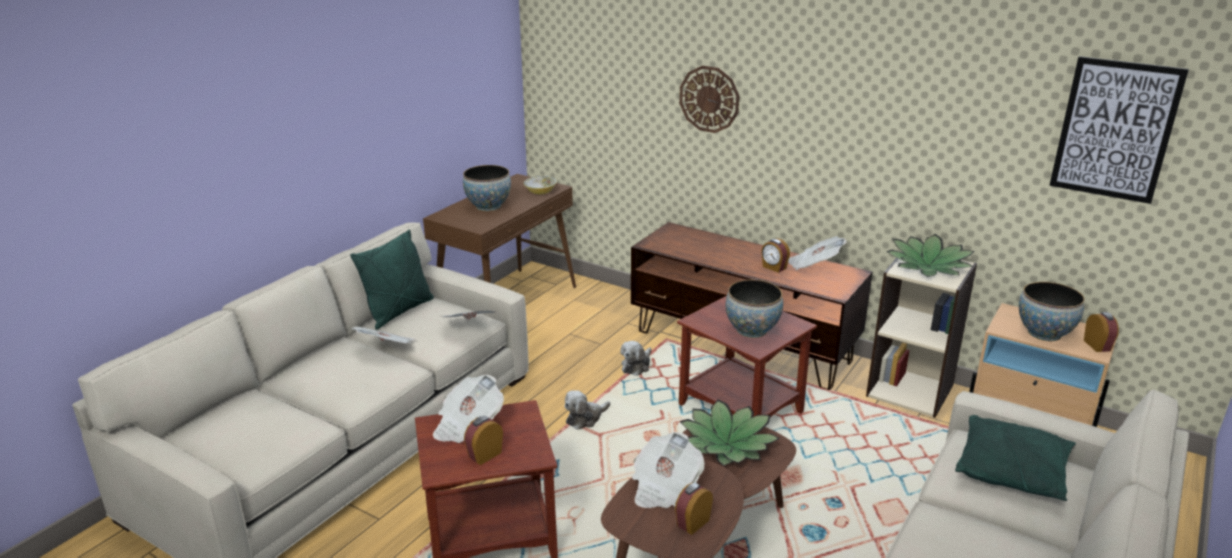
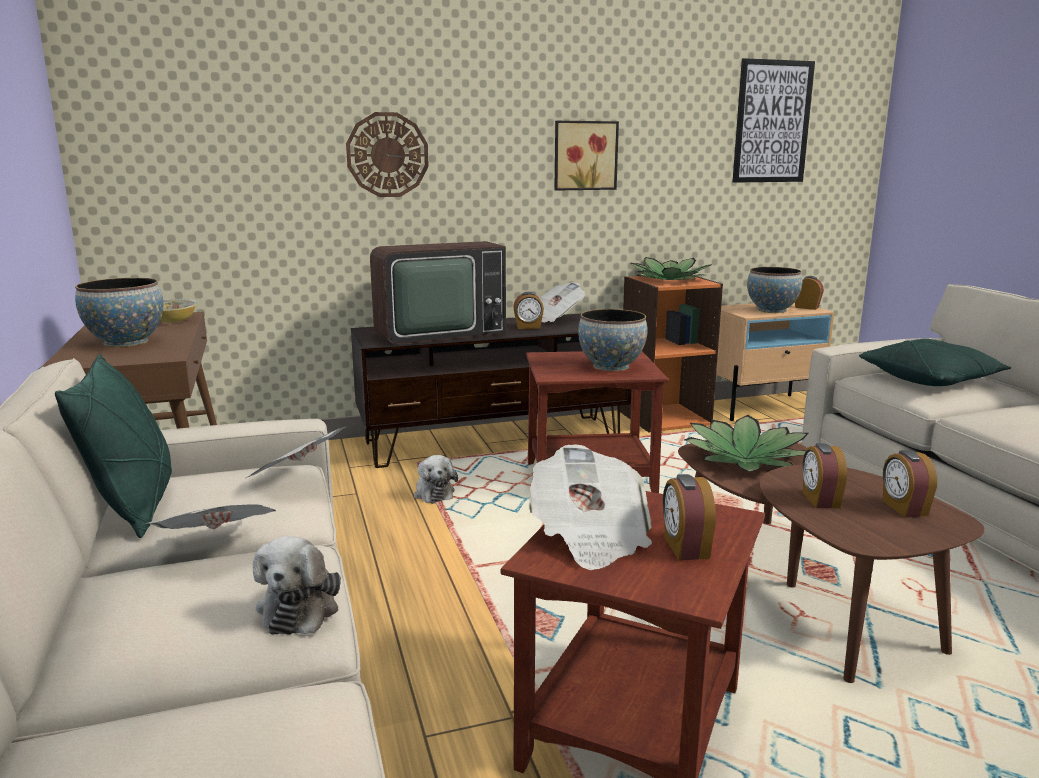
camera: 50 degrees left, 10 degrees down
(585, 419) = (477, 556): plush toy -> plush toy (300, 607)
(664, 488) = (819, 500): newspaper -> alarm clock
(704, 248) = (436, 332): none -> television
(878, 127) = (584, 155): none -> picture
(910, 390) = (664, 417): beige bookcase -> orange bookcase

